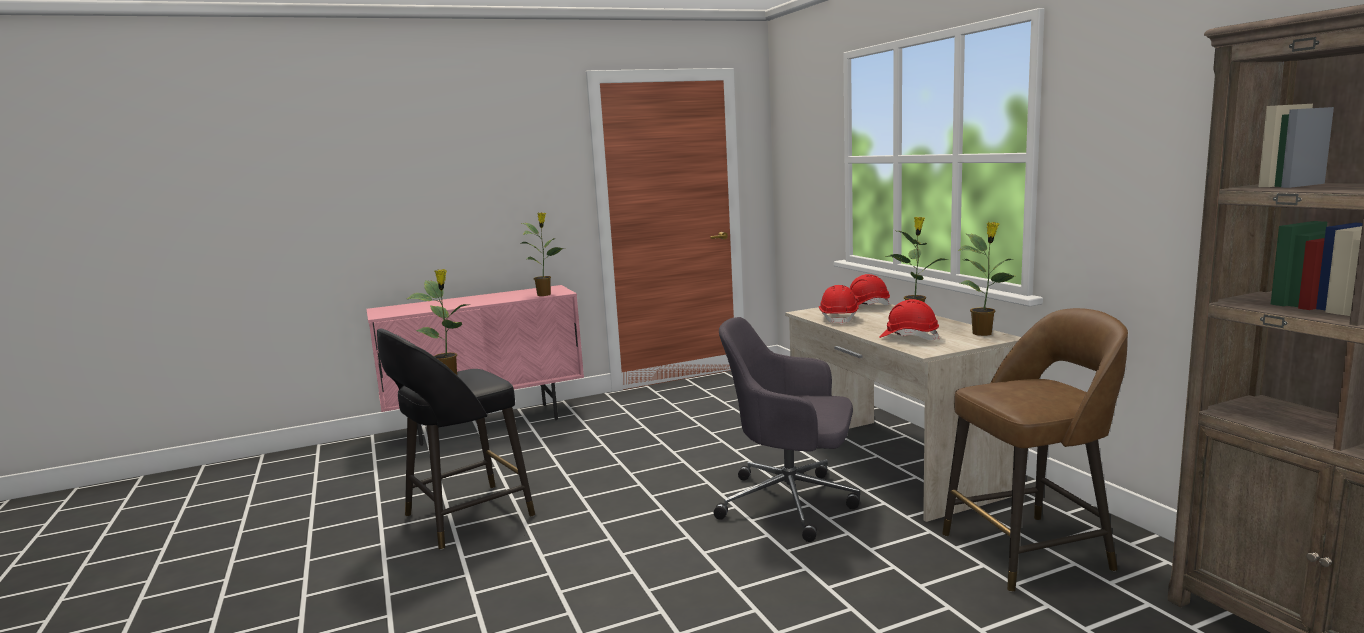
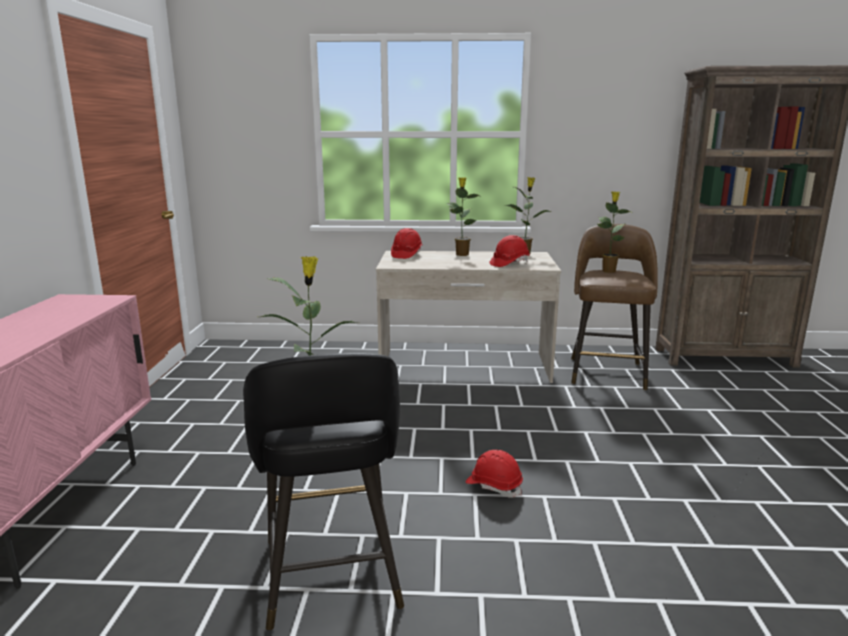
camera: 65 degrees left, 5 degrees up
(545, 294) = (99, 305): potted plant -> potted plant (608, 271)
(791, 503) = (486, 409): grey office chair -> none
(839, 318) = (428, 264): red hard hat -> red hard hat (494, 486)

